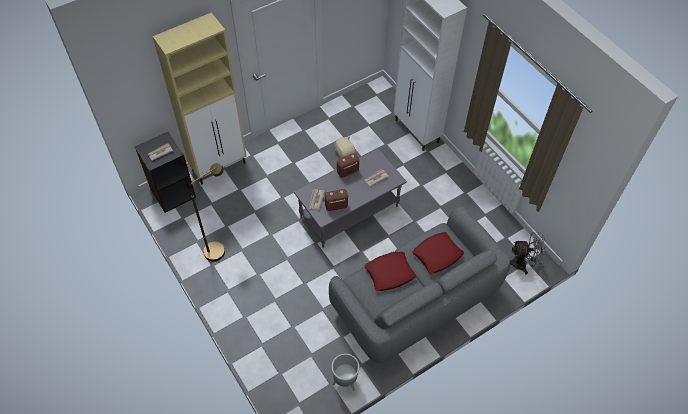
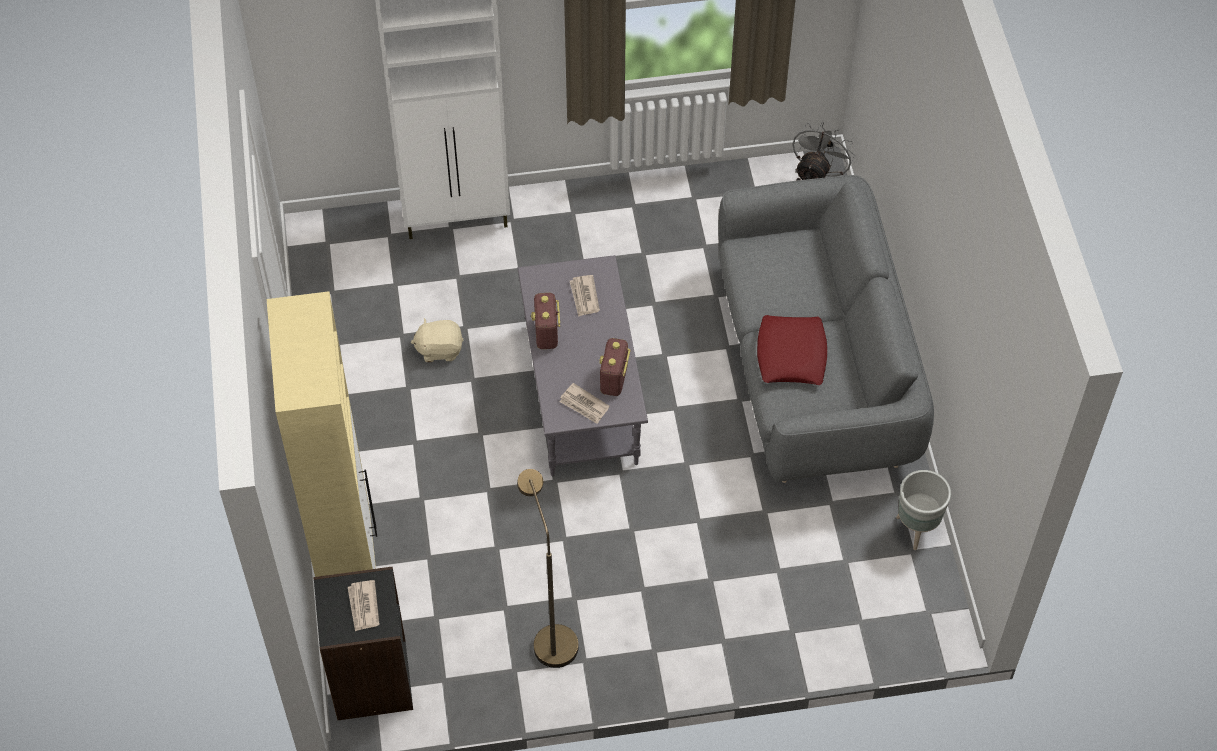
camera: 65 degrees left, 0 degrees up
(437, 255) = (788, 275): red pillow -> none

